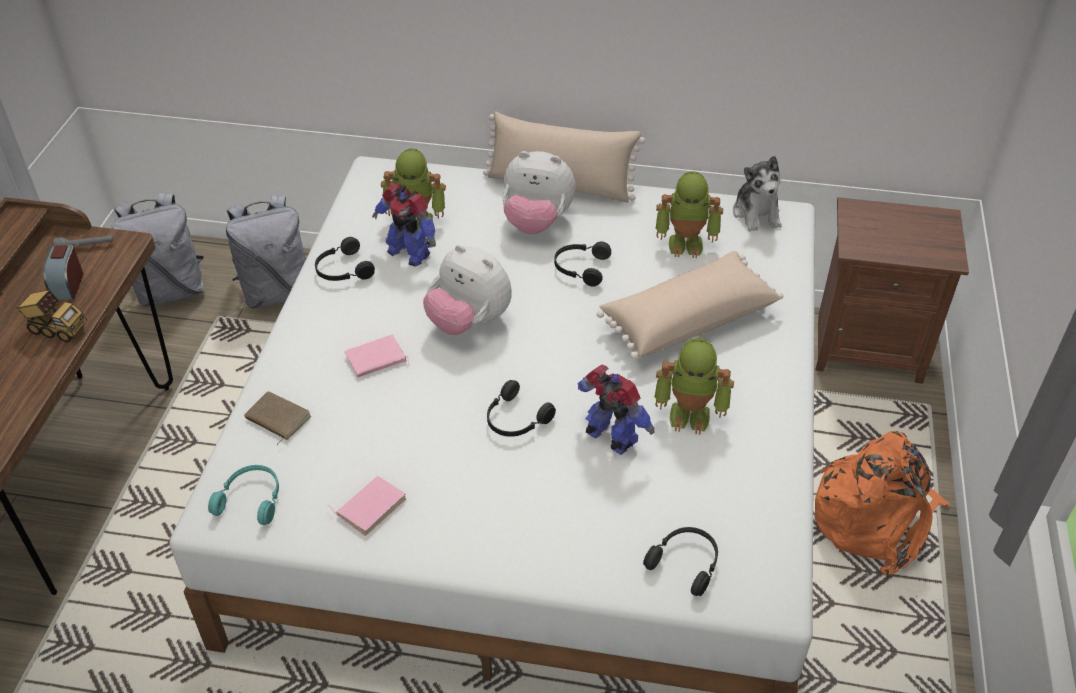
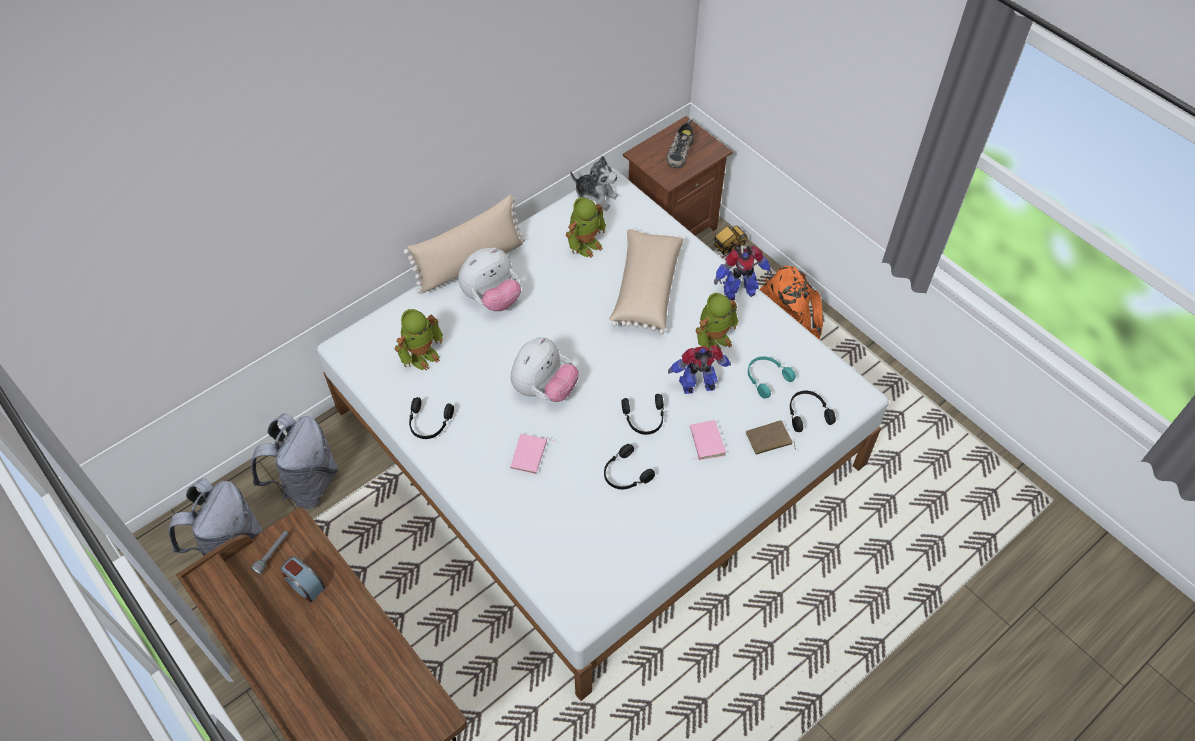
camera: 50 degrees left, 10 degrees up
(56, 329) = (348, 613): toy truck -> toy truck (728, 246)
(251, 499) = (585, 586): turquoise headphones -> turquoise headphones (766, 378)
(276, 419) = (530, 537): brown book -> brown book (769, 440)
(370, 506) = (644, 529): pink book -> pink book (705, 441)
(409, 252) = (450, 379): toy robot -> toy robot (738, 290)
(469, 322) = (544, 389): plush toy -> plush toy turned 45 degrees counterclockwise
(580, 268) = (555, 306): black headphones -> black headphones (625, 474)
(904, 233) = (679, 151): none -> shoe

